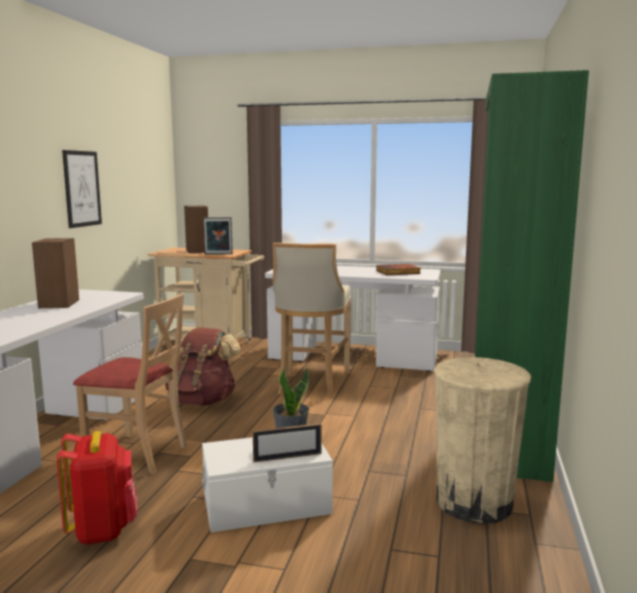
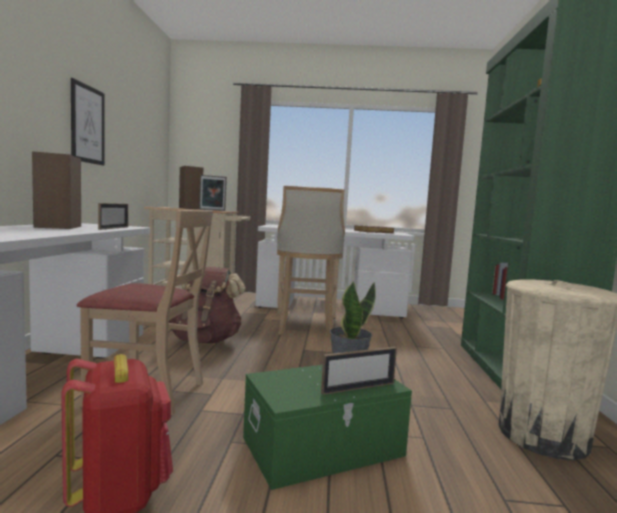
camera: 10 degrees left, 5 degrees down
(107, 300) = (114, 228): none -> picture frame
(267, 504) = (324, 447): white storage box -> green storage box

